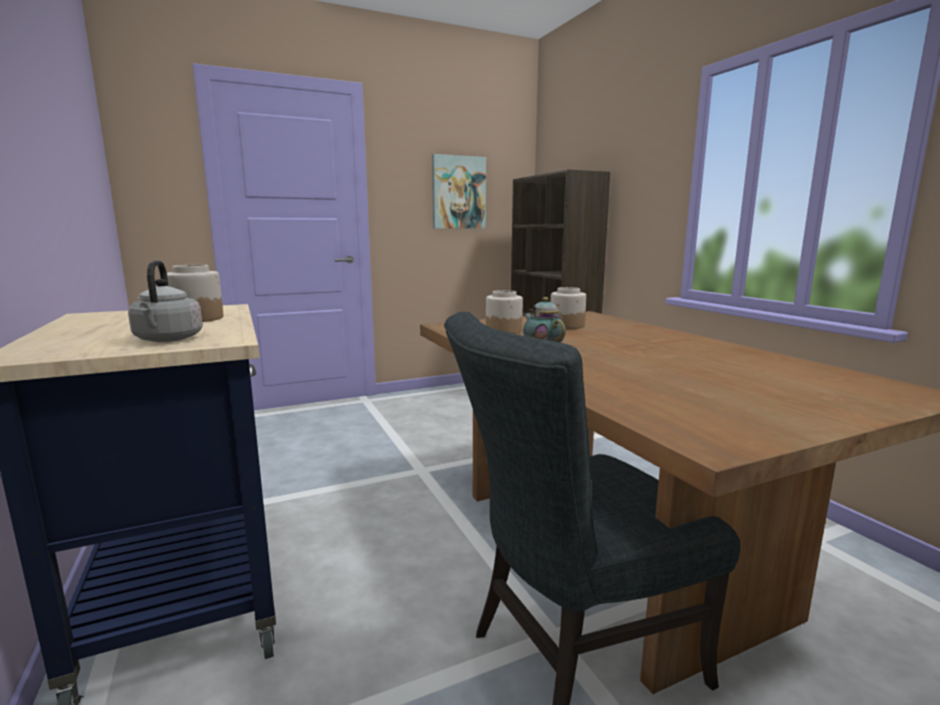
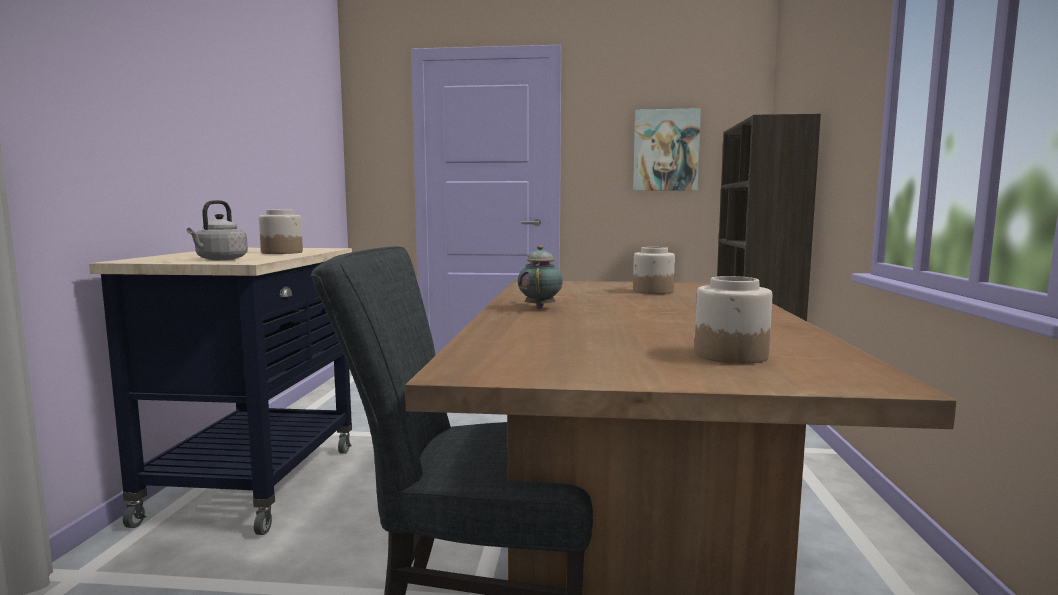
camera: 30 degrees right, 5 degrees down
(504, 331) = (572, 290): jar -> jar (731, 355)

